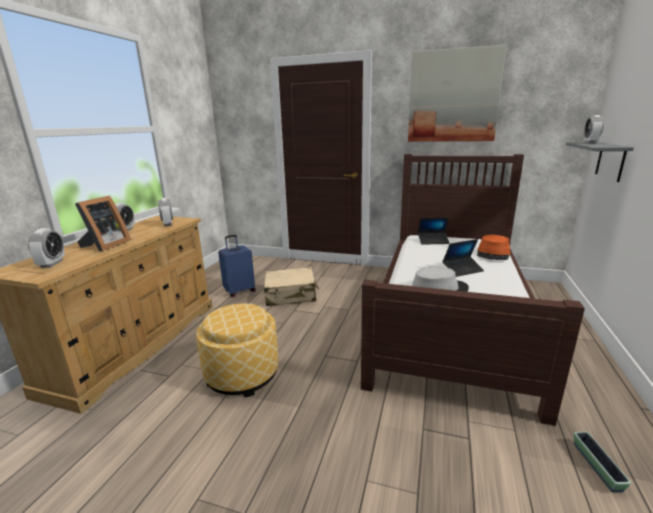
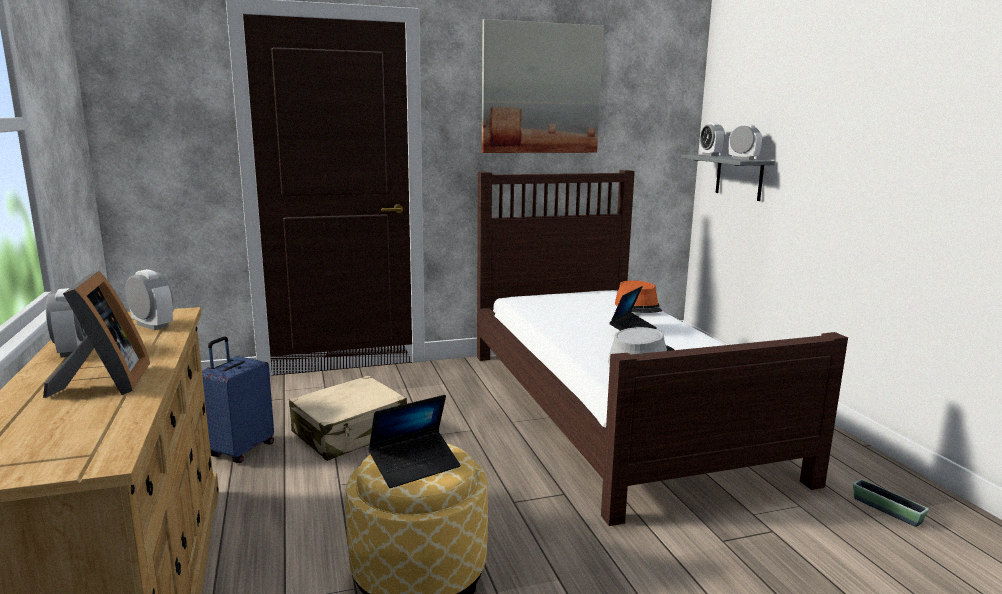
camera: 35 degrees left, 5 degrees down
(52, 264) = (58, 437): alarm clock -> alarm clock (743, 159)
(433, 241) = (547, 301): laptop -> laptop (415, 466)

